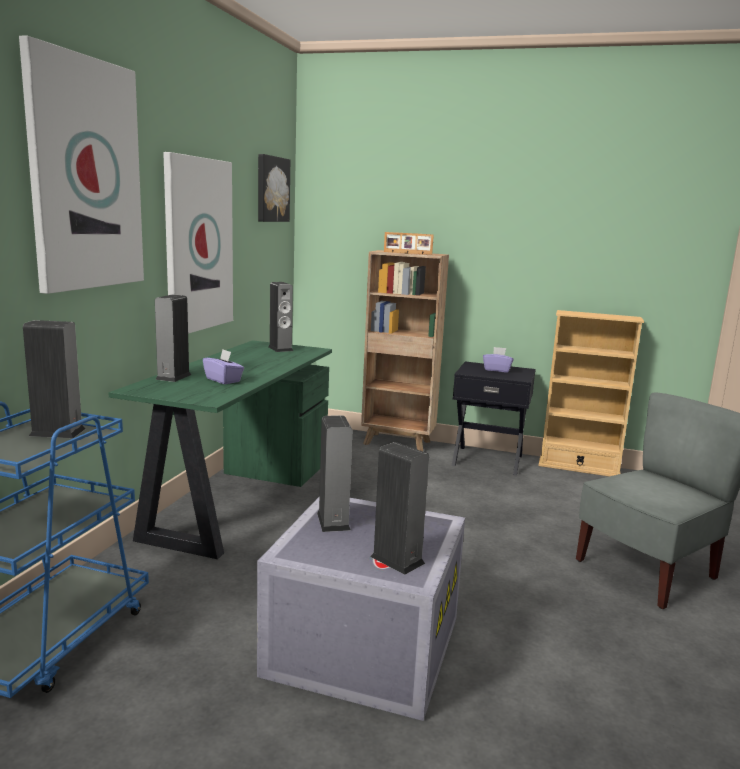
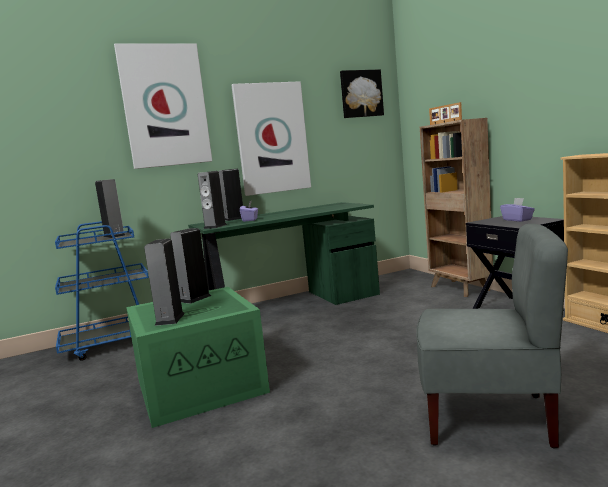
camera: 50 degrees right, 5 degrees down
(280, 348) = (339, 205): speaker -> speaker (215, 226)
(362, 643) = (202, 385): grey storage box -> green storage box

